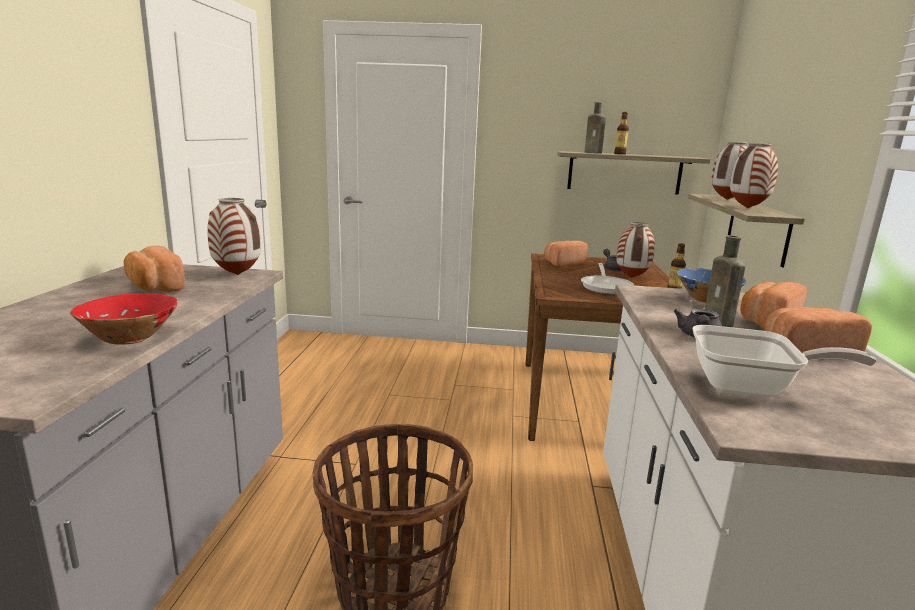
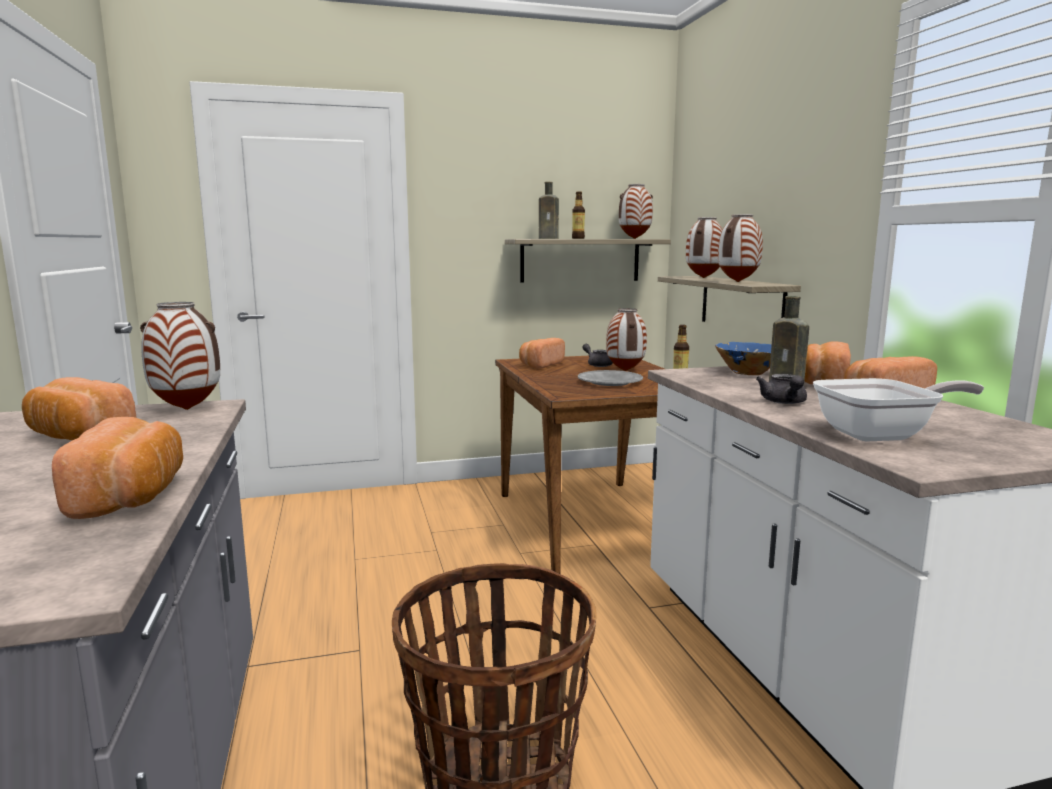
camera: 20 degrees left, 5 degrees down
(130, 339) = (133, 497): red bowl -> bread
(606, 287) = (610, 382): frying pan -> grey plate
(678, 156) = (635, 238): none -> vase

